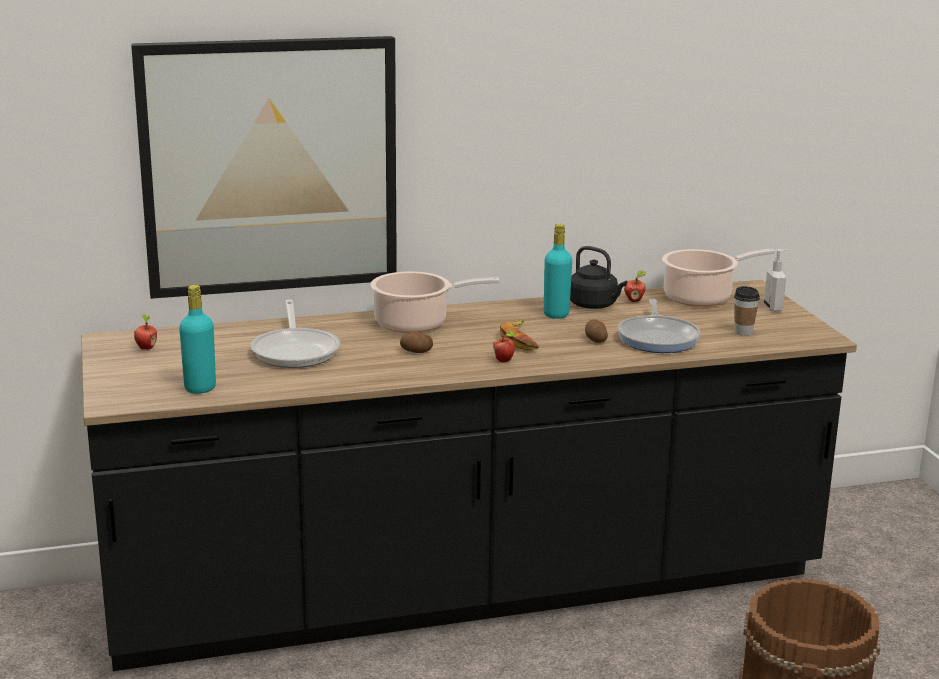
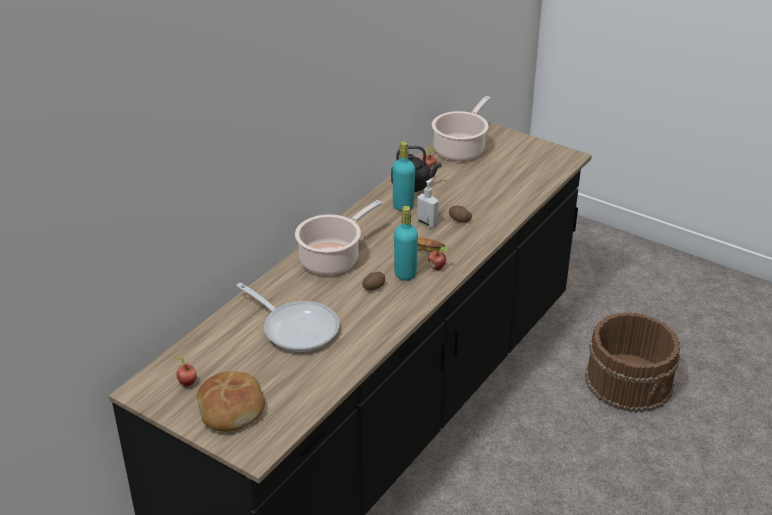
camera: 40 degrees left, 15 degrees up
(147, 374) = (232, 409): none -> bread
(200, 388) = (292, 401): turquoise bottle -> turquoise bottle (405, 274)
(269, 166) = (209, 186): picture -> none
(658, 338) = (490, 200): frying pan -> none
(743, 332) = (525, 172): cup -> none
(773, 308) = (510, 141): soap dispenser -> soap dispenser (427, 223)

